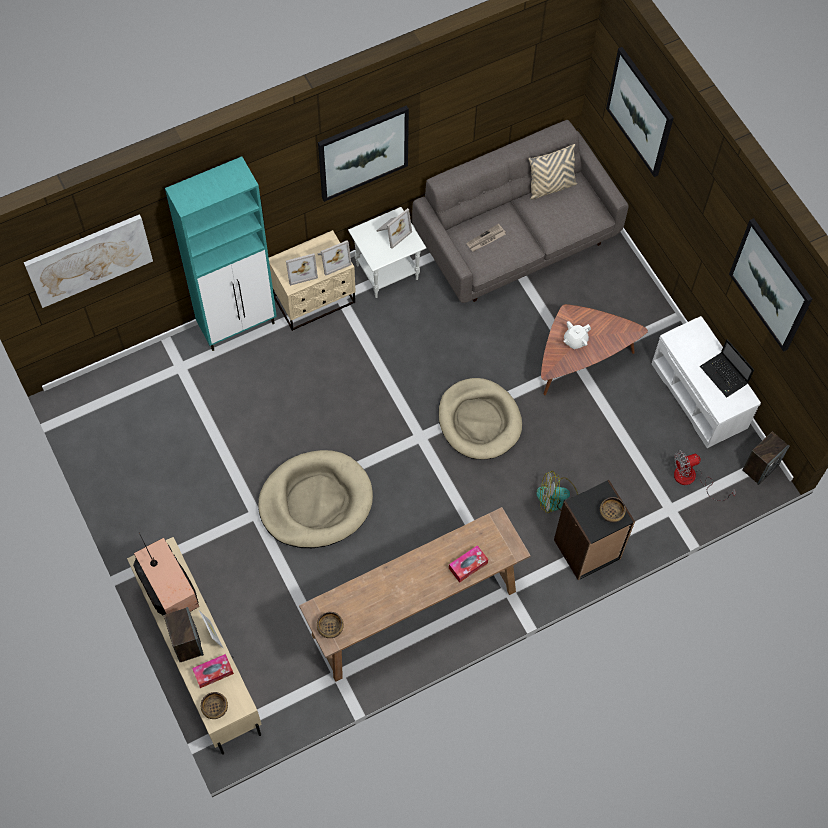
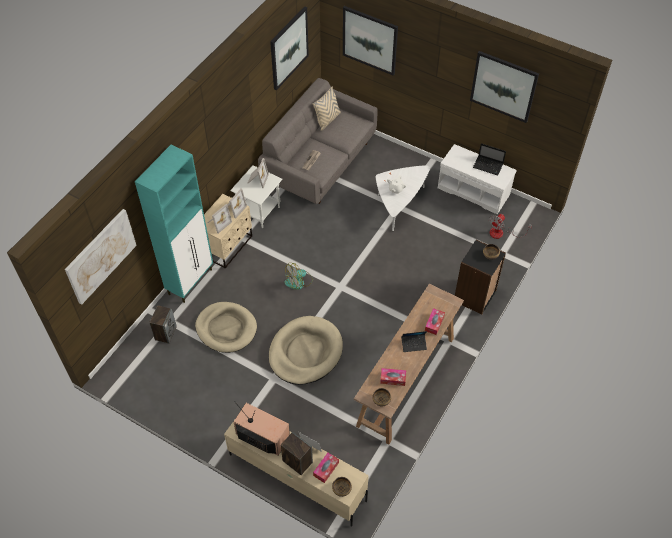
camera: 30 degrees left, 10 degrees down
(363, 152) = (228, 127): picture -> picture (289, 48)
(363, 608) = (393, 379): none -> tissue box
(421, 578) = (414, 344): none -> laptop
(479, 421) = (367, 261): beige dog bed -> beige dog bed (226, 328)
(557, 499) = (439, 279): fan -> fan (299, 281)
(580, 359) = (399, 204): brown coffee table -> white coffee table
(760, 467) = (530, 210): speaker -> speaker (165, 333)

